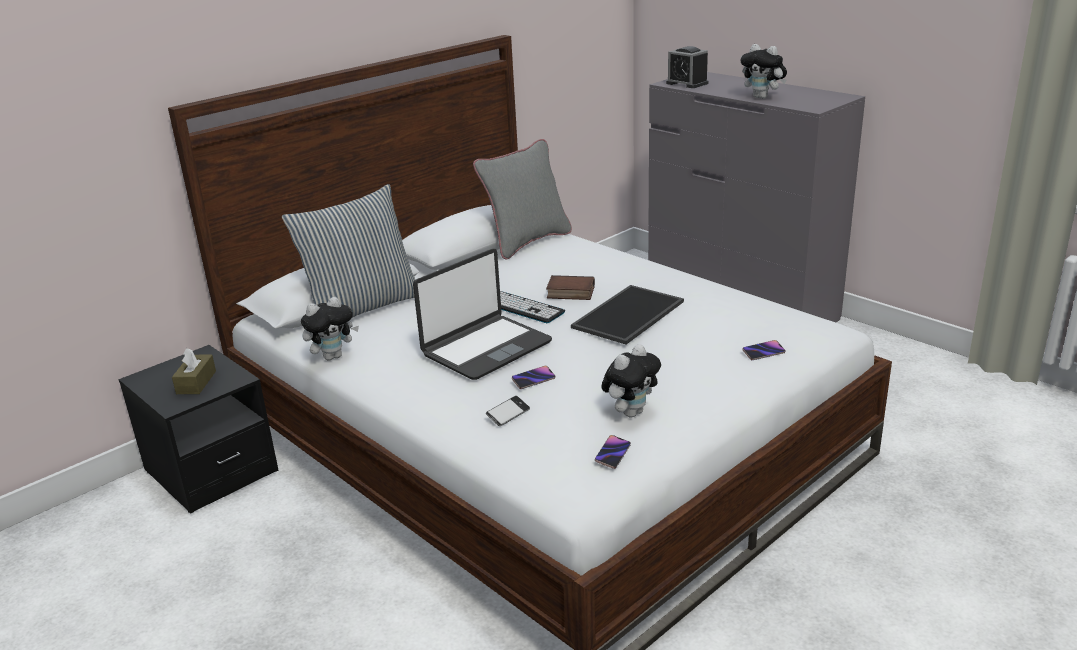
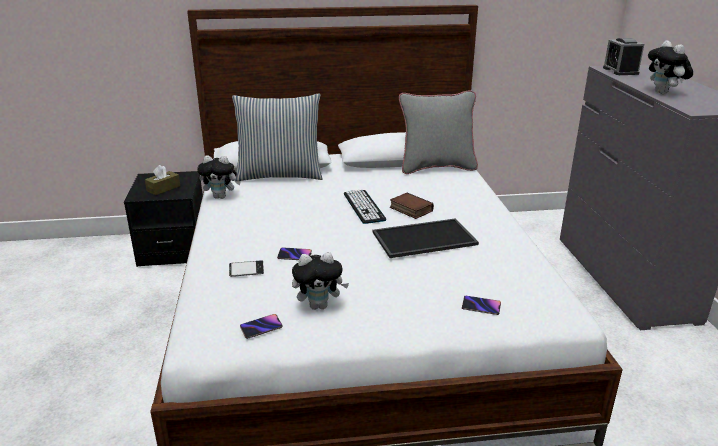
camera: 35 degrees right, 0 degrees up
(486, 348) = (301, 224): laptop -> none

